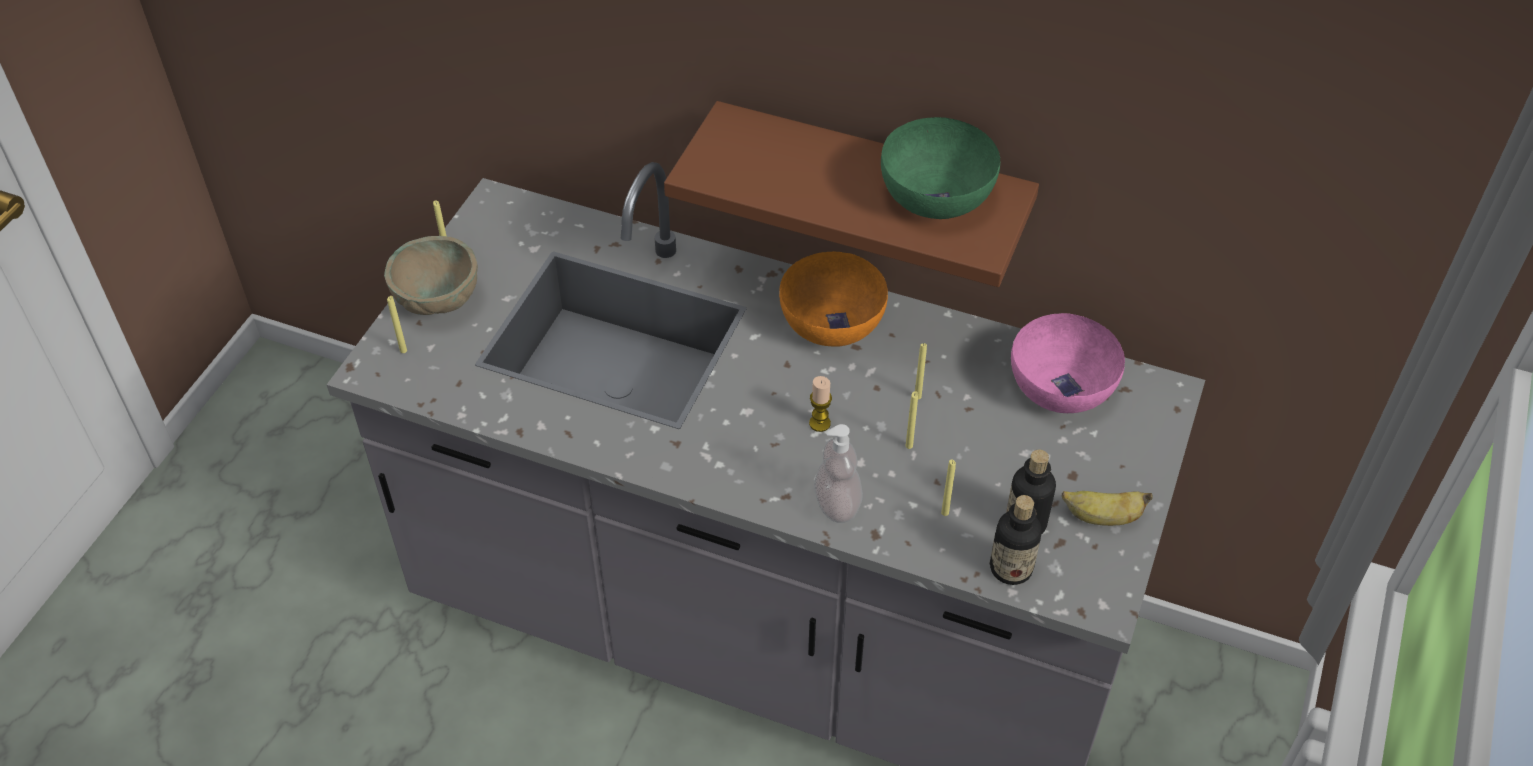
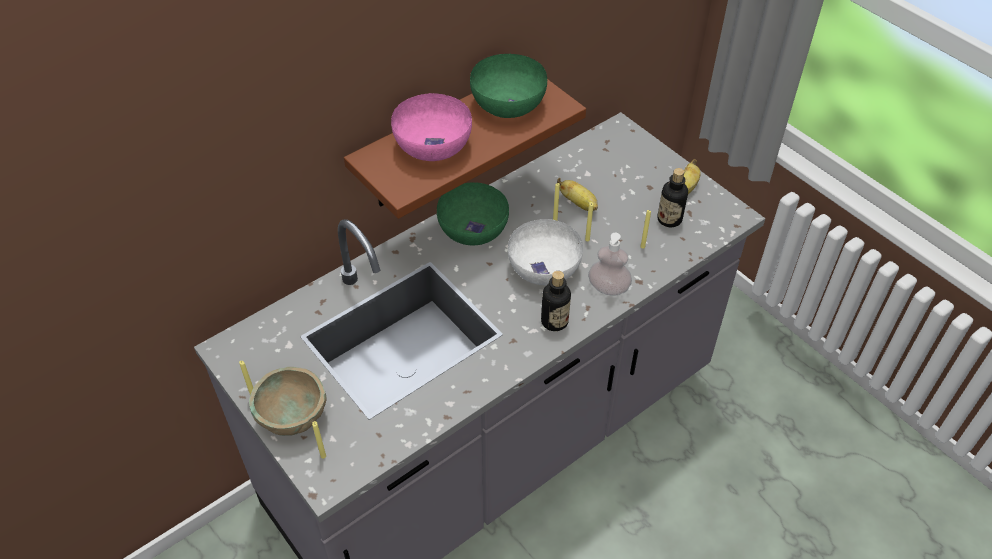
camera: 60 degrees left, 0 degrees up
(819, 423) = (544, 269): candle -> white bowl
(831, 322) = (472, 230): orange bowl -> green bowl
(970, 409) = (579, 204): none -> banana
(1011, 568) = (695, 238): bottle -> bottle (554, 321)
(1060, 386) = (588, 163): pink bowl -> pink bowl (432, 146)

